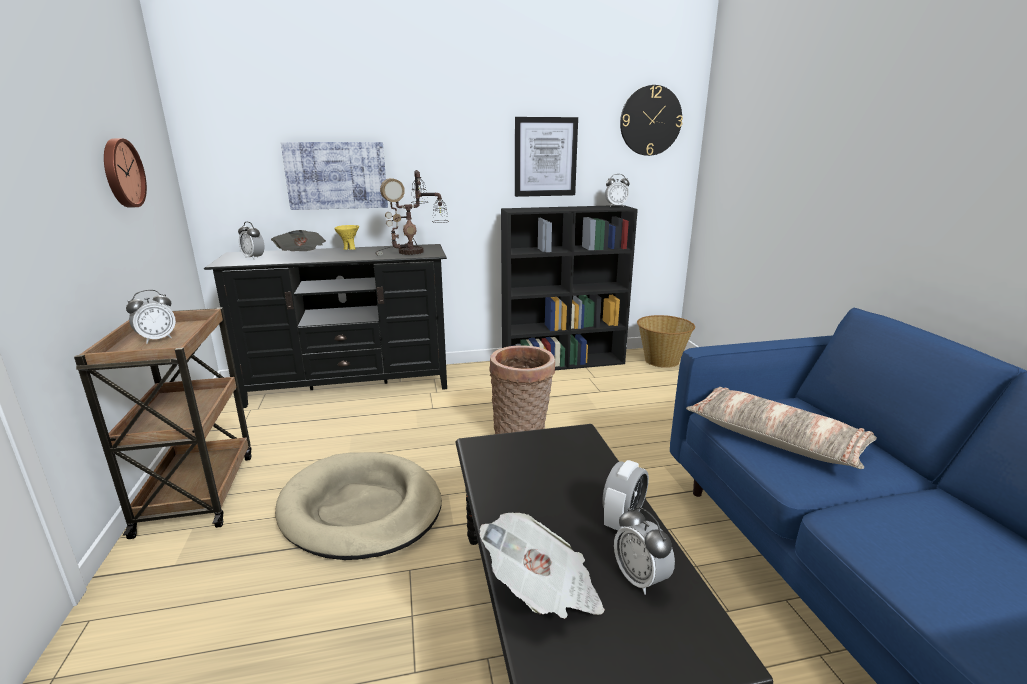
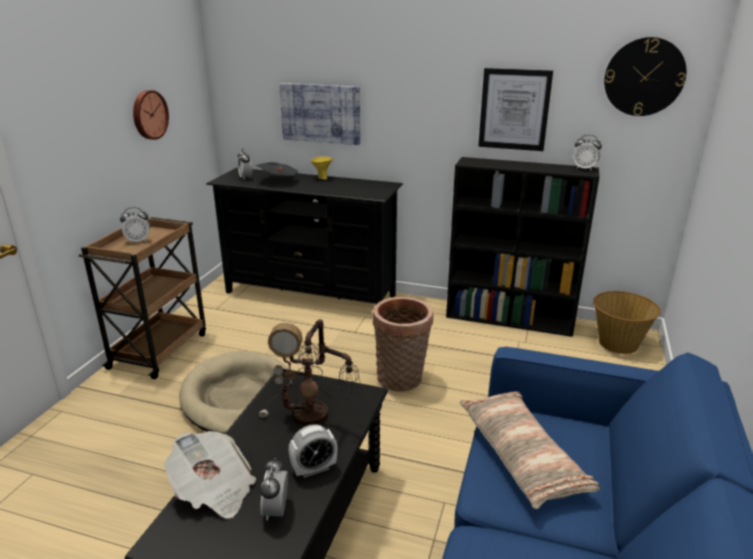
camera: 30 degrees right, 5 degrees up
(413, 252) = (364, 191): table lamp -> table lamp (312, 416)

